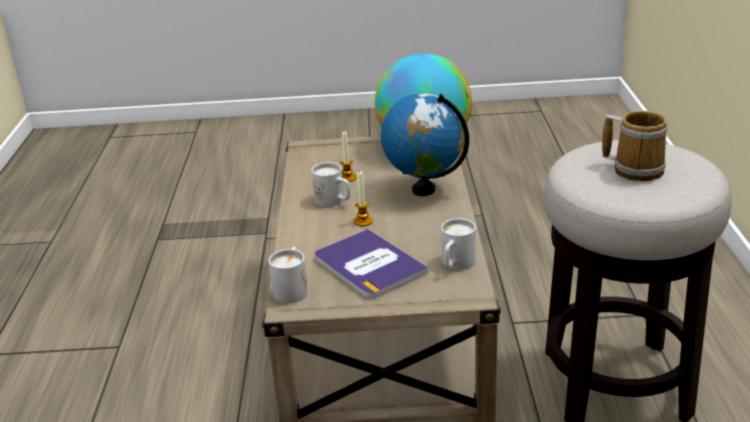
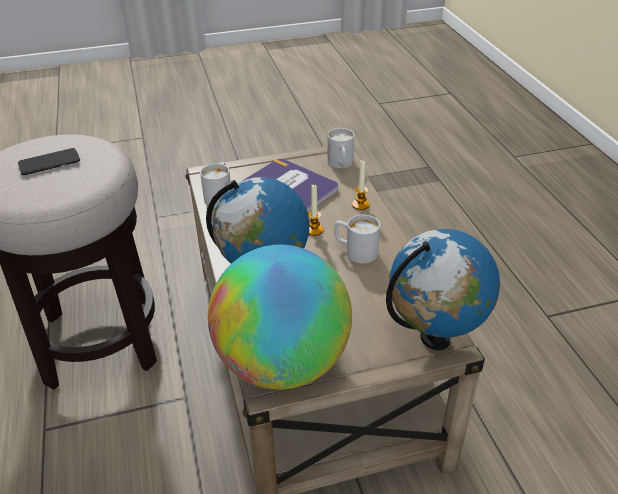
camera: 165 degrees right, 10 degrees up
(312, 149) = (435, 338): none -> globe
(347, 178) = (359, 289): candle -> candle (360, 204)
(635, 168) = (49, 162): mug -> phone

